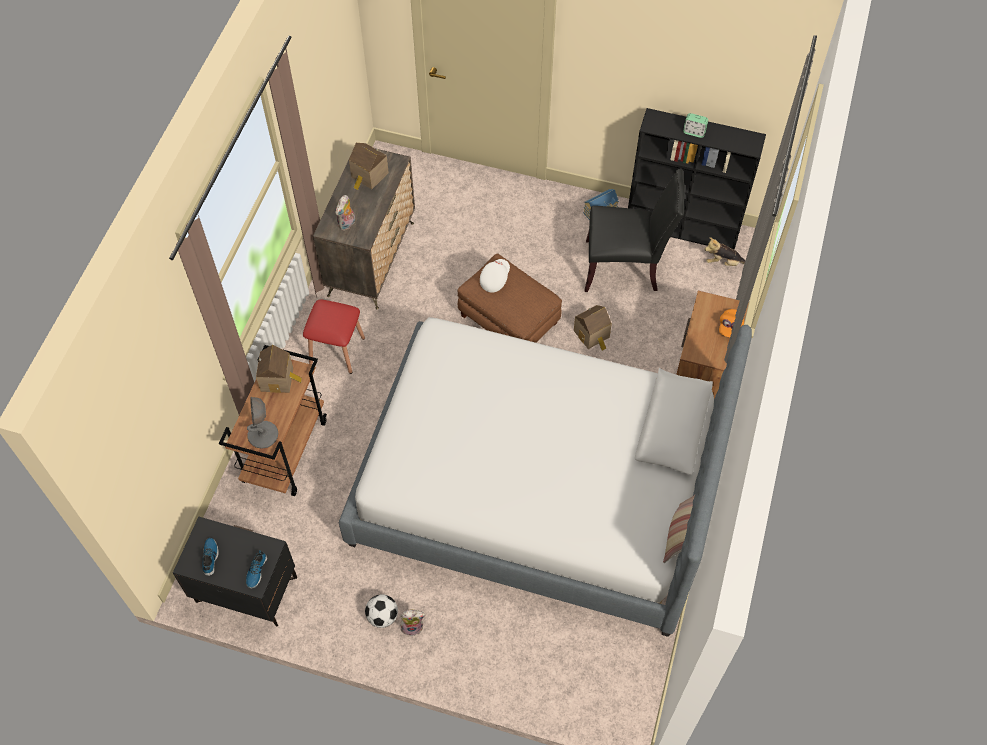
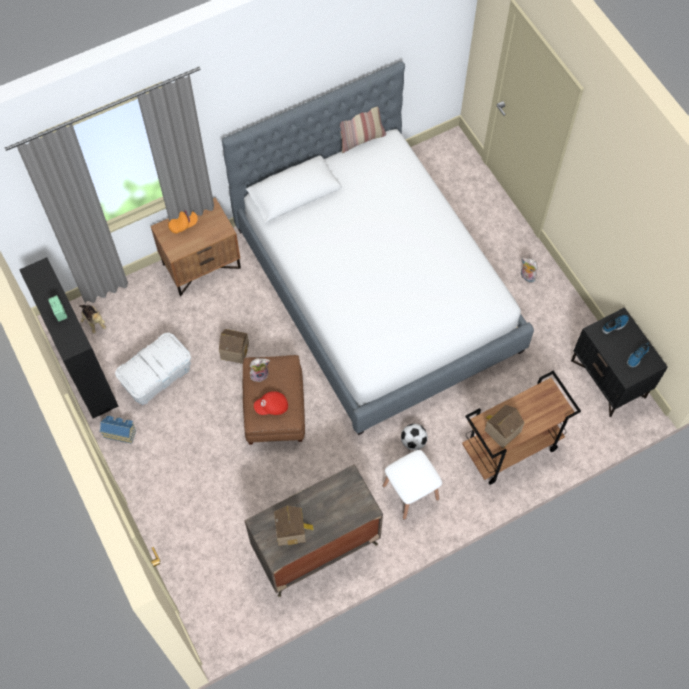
camera: 135 degrees left, 5 degrees up
(263, 435) = (544, 399): grey table lamp -> none
(337, 350) = (410, 492): red stool -> white stool
(347, 224) = (349, 500): plush toy -> plush toy (259, 374)
(382, 616) = (539, 296): football -> football (413, 441)
(494, 279) = (272, 407): white cap -> red cap
(625, 267) = (157, 376): black chair -> white storage box

